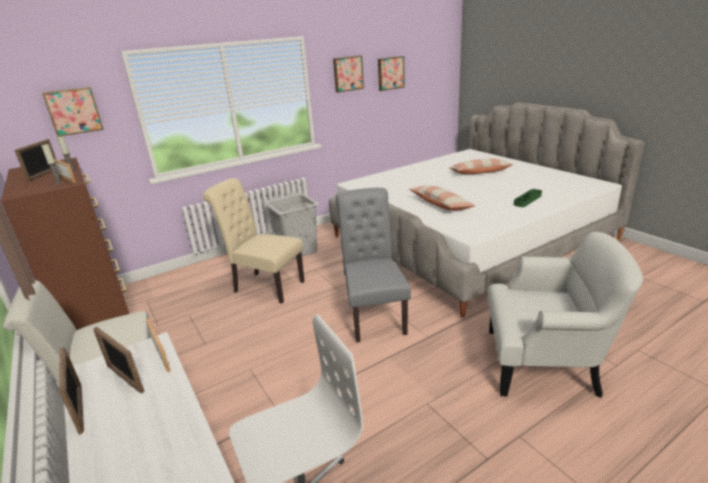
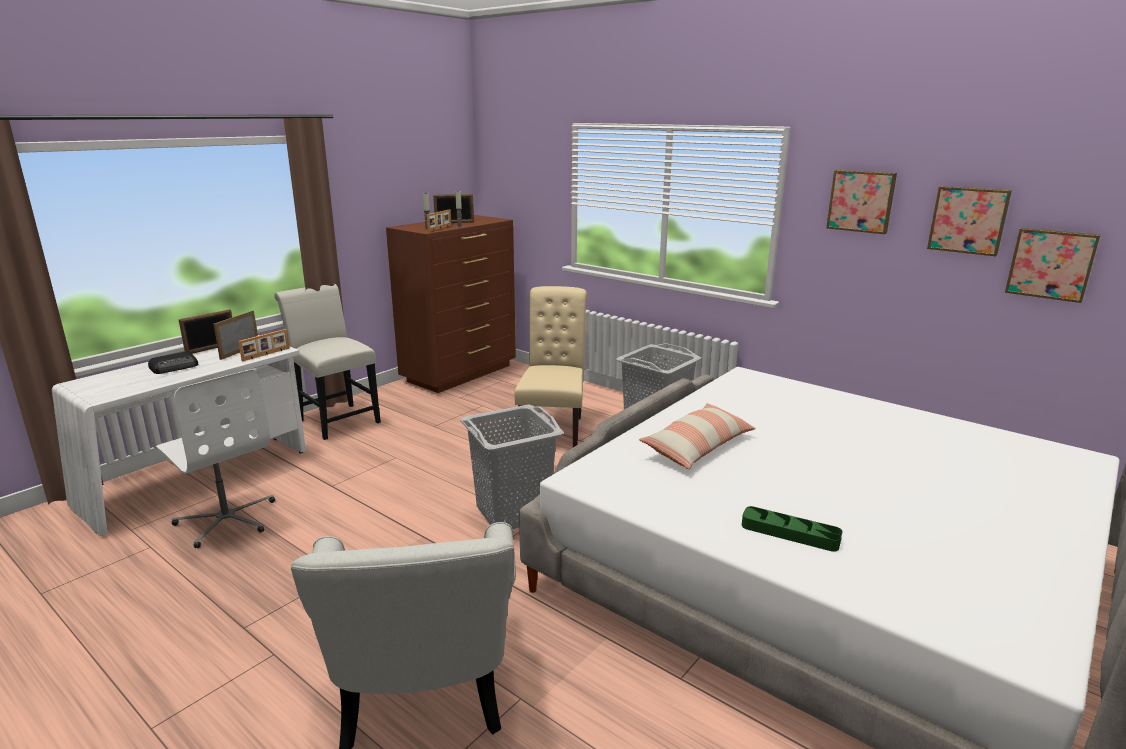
camera: 70 degrees right, 5 degrees down
(73, 111) = (527, 176): picture -> picture (1051, 264)
(134, 435) = (175, 367): none -> radio
(374, 315) = (513, 513): grey chair -> grey laundry basket
(479, 173) = (926, 475): pillow -> none

